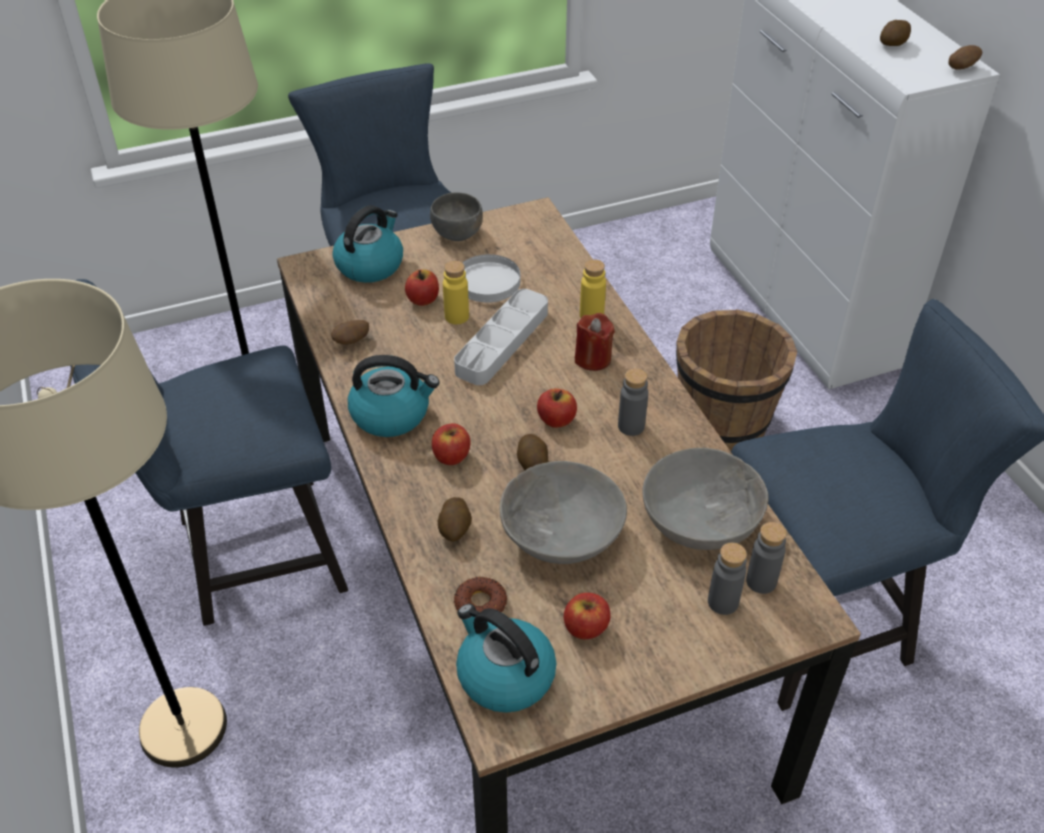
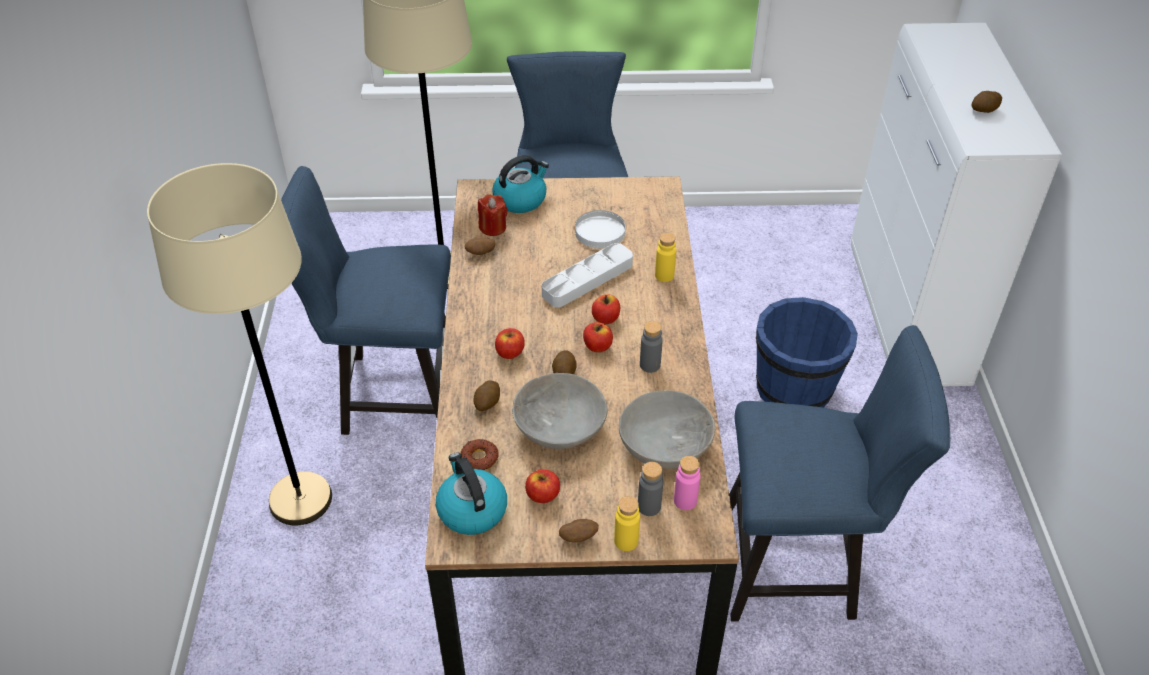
camera: 20 degrees right, 0 degrees up
(391, 414) = (483, 312): kettle -> none
(423, 299) = (546, 234): apple -> apple (606, 318)
(456, 316) = (564, 252): yellow bottle -> yellow bottle (626, 541)
(458, 233) = (596, 189): grey bowl -> none
(592, 359) = (648, 308): red candle -> red candle (493, 227)
(723, 420) = (794, 389): brown bucket -> blue bucket
(761, 581) = (685, 501): grey bottle -> pink bottle
(961, 68) = (1030, 142): potato -> potato (578, 537)

